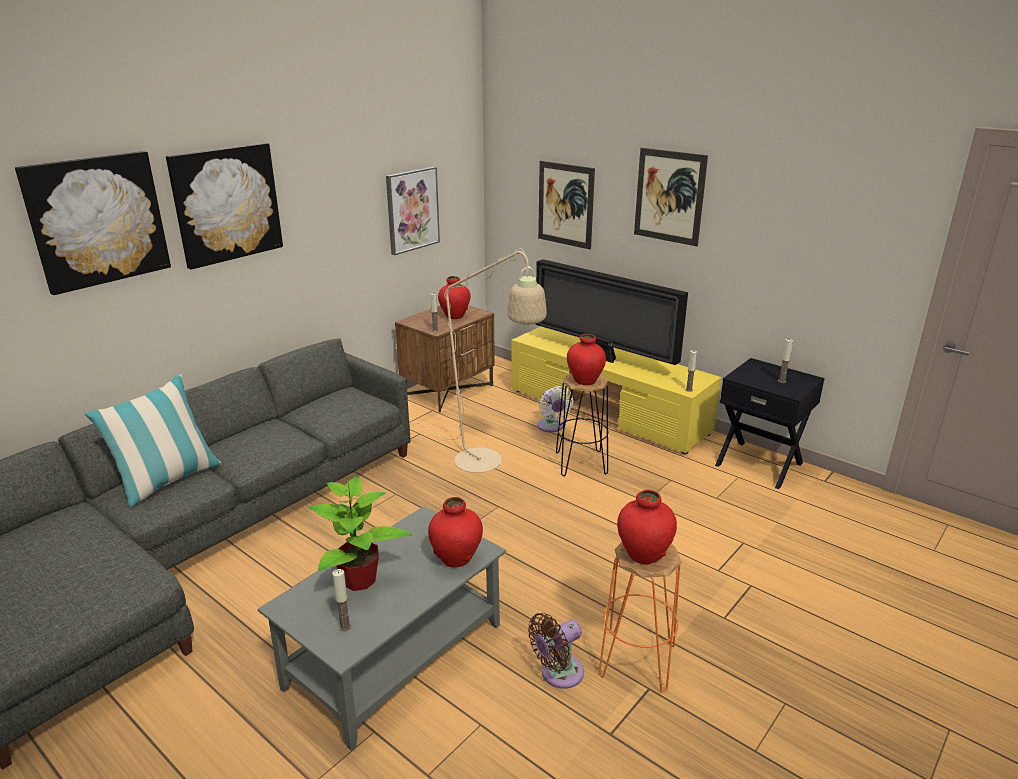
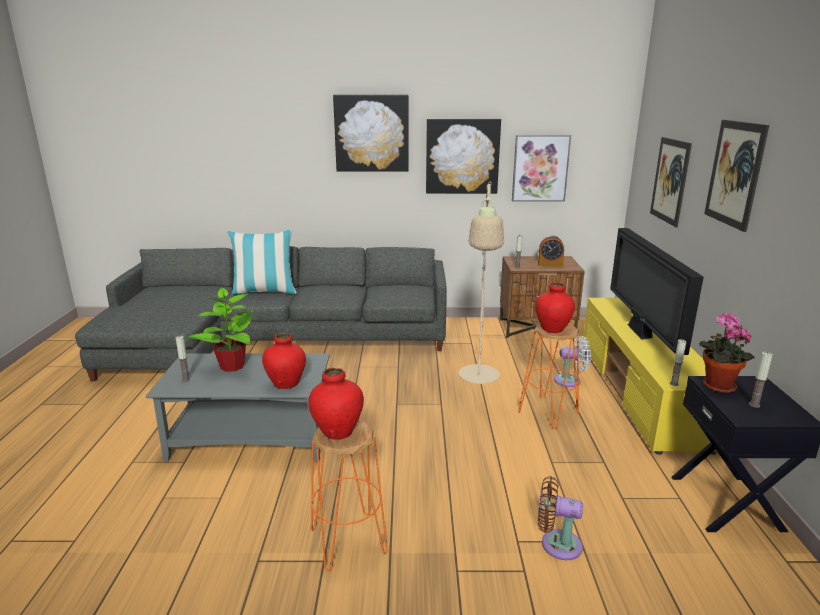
camera: 50 degrees right, 5 degrees down
(97, 220) = (285, 128): picture -> picture (462, 156)
(455, 316) = (550, 264): red vase -> alarm clock
(551, 427) = (570, 380): white fan -> white fan turned 120 degrees counterclockwise
(558, 674) = (296, 508): brown fan -> brown fan (556, 544)
(581, 463) = (548, 412): black stool -> orange stool
(747, 378) = (716, 386): none -> potted plant

